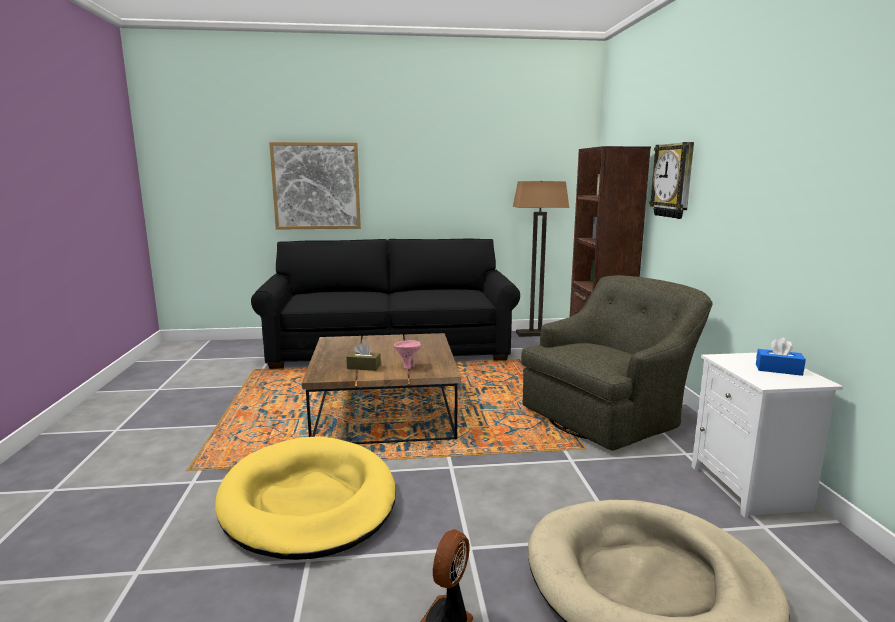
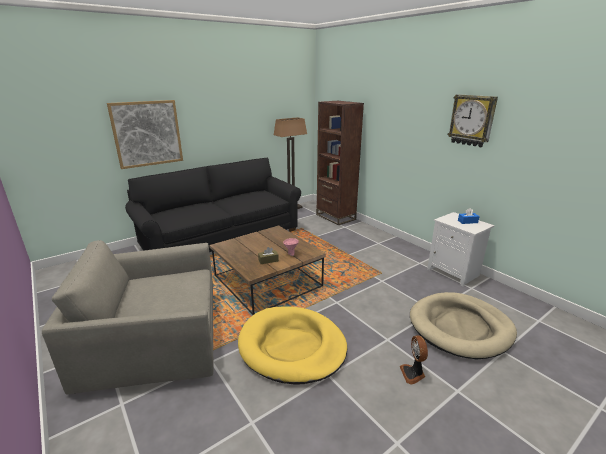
camera: 30 degrees left, 10 degrees up
(171, 436) = (154, 339): none -> grey armchair
(609, 415) = (373, 251): green armchair -> none
(673, 180) = (382, 124): wall clock -> wall clock (472, 120)

